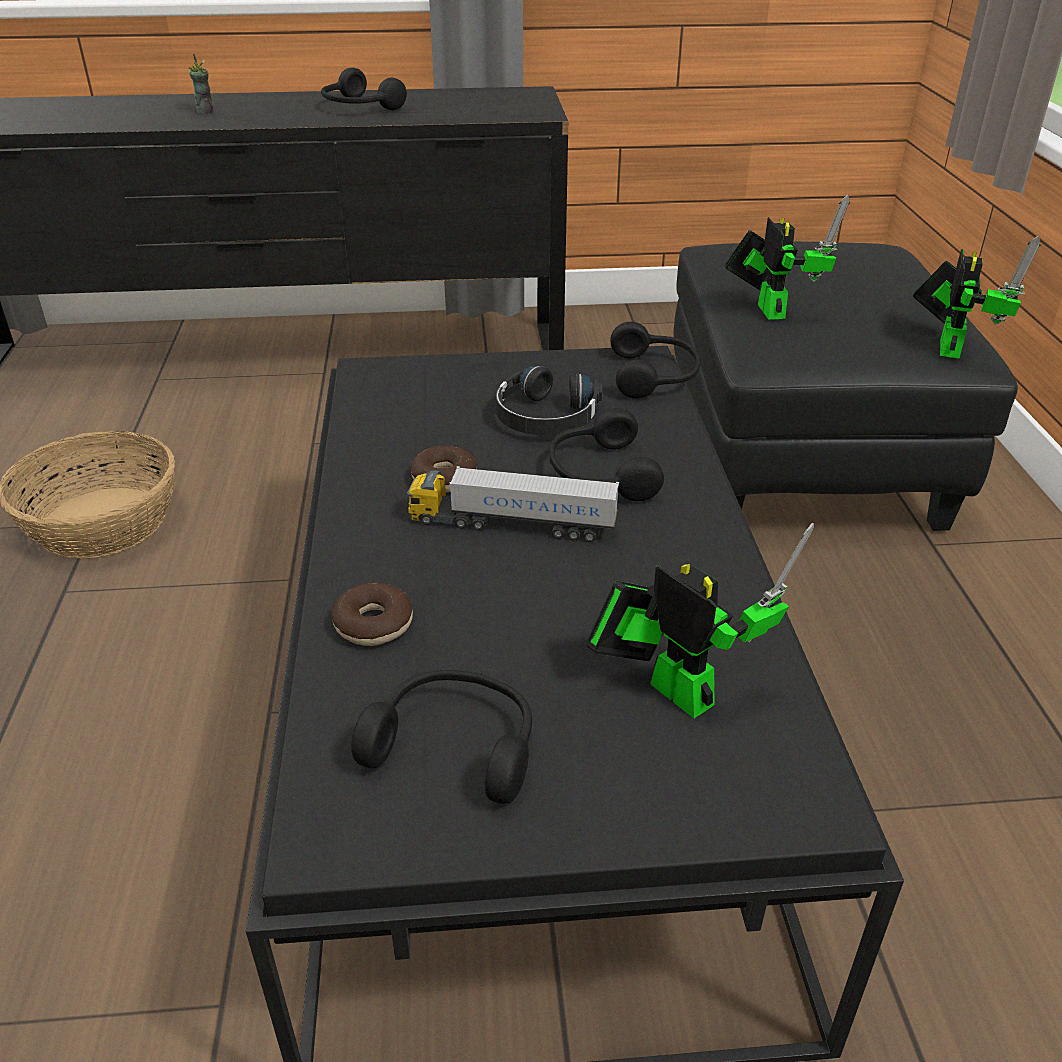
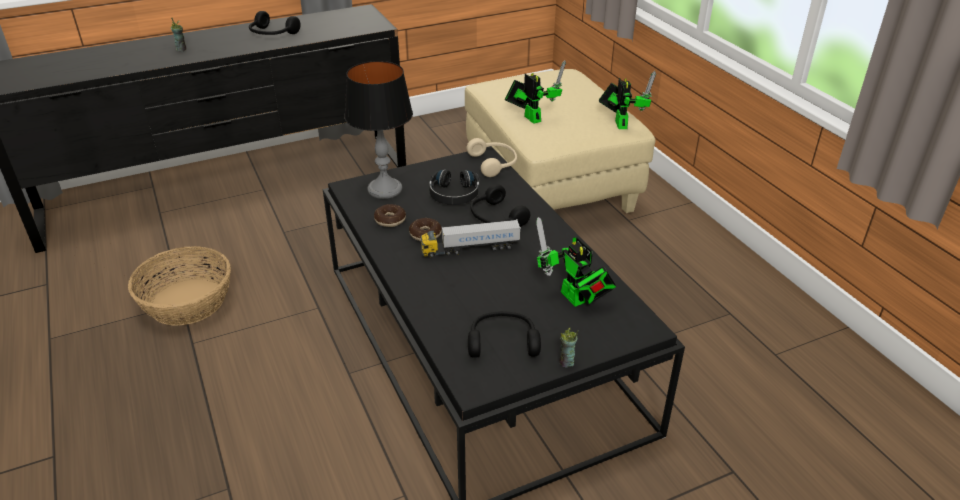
camera: 20 degrees left, 0 degrees up
(373, 624) = (437, 304): donut -> donut (390, 220)
(425, 386) = (384, 189): none -> table lamp
(571, 840) = (566, 362): none -> cup
(655, 376) = (494, 163): black headphones -> beige headphones
(673, 688) = (575, 300): toy robot -> toy robot turned 150 degrees counterclockwise
(799, 454) = (549, 187): black ottoman -> beige ottoman

